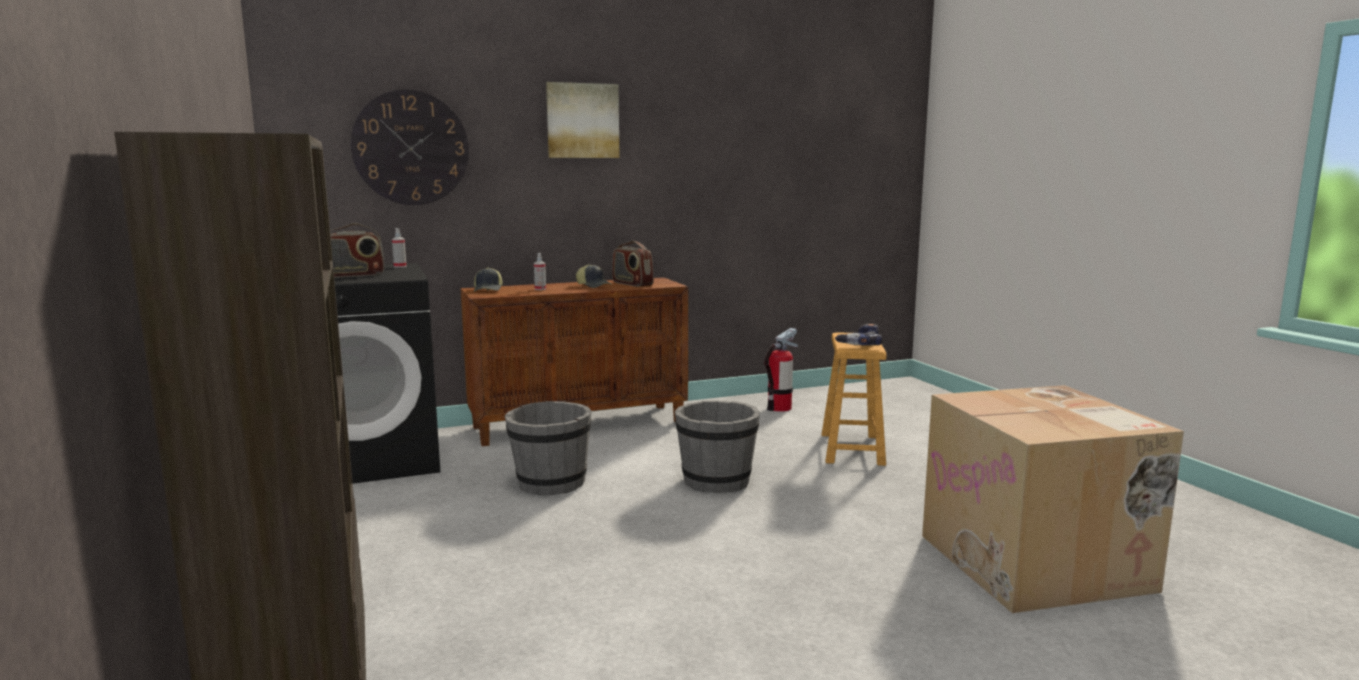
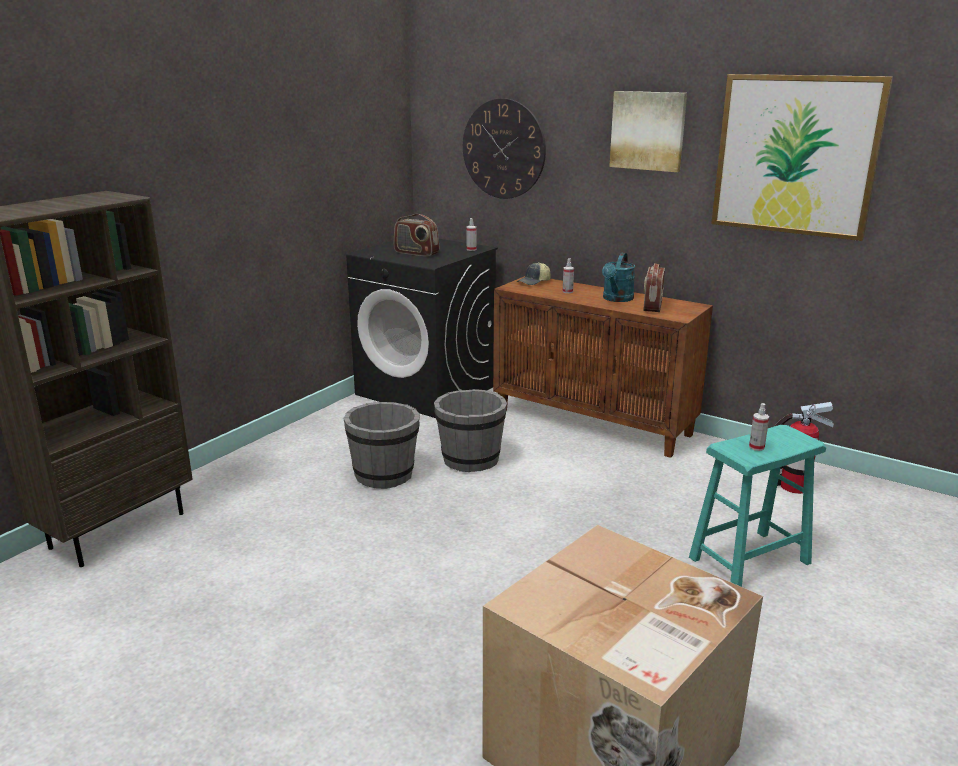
camera: 55 degrees right, 10 degrees up
(594, 286) = (616, 299): cap -> turquoise watering can
(712, 137) = (795, 155): none -> picture
(716, 481) = (565, 519): grey bucket -> grey bucket (384, 475)
(851, 449) = (749, 560): brown stool -> turquoise stool
(859, 343) = (756, 447): power drill -> spray bottle

